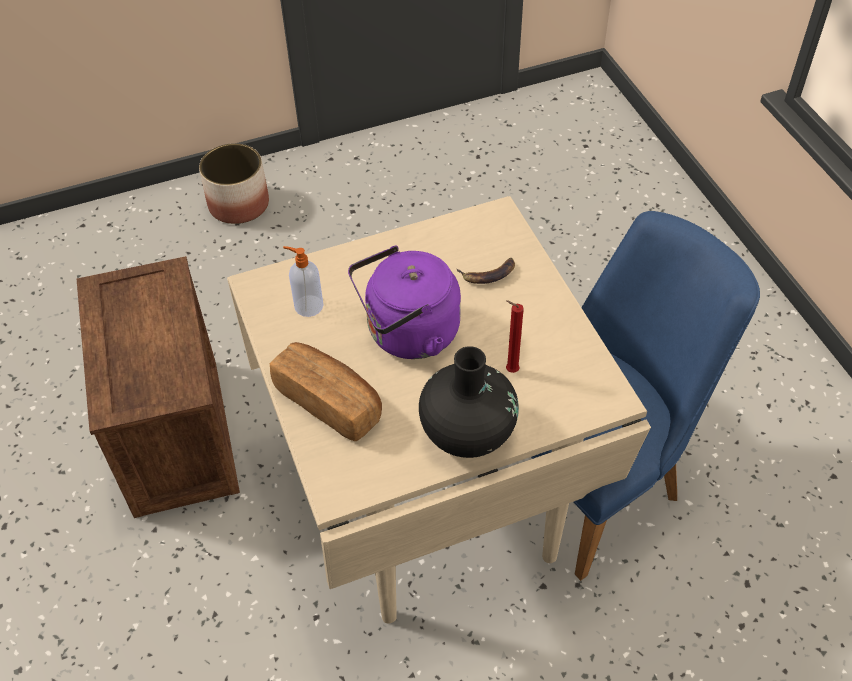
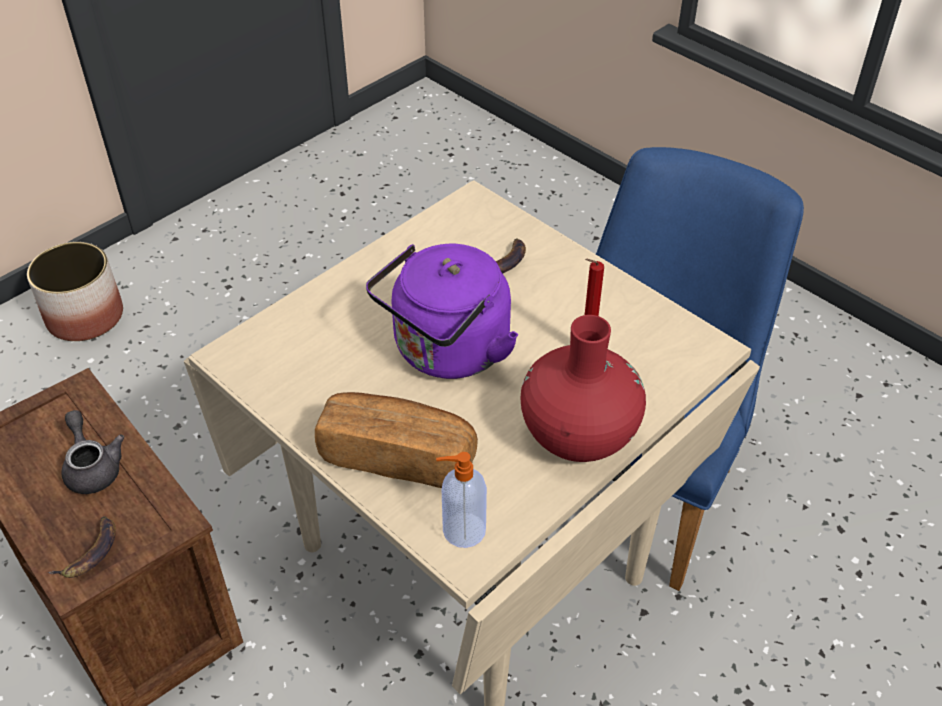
camera: 25 degrees left, 5 degrees down
(127, 393) = (90, 552): none -> banana
(155, 332) = (92, 467): none -> grey teapot
(307, 306) = (309, 358): soap dispenser -> soap dispenser (462, 530)
(467, 432) = (578, 434): black vase -> red vase

